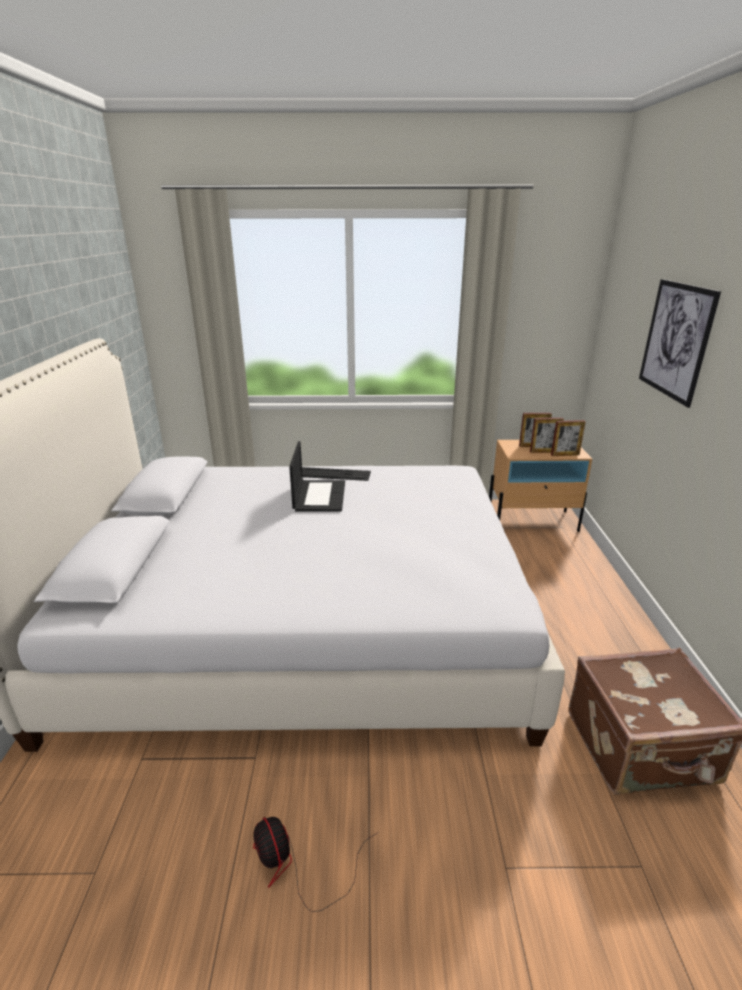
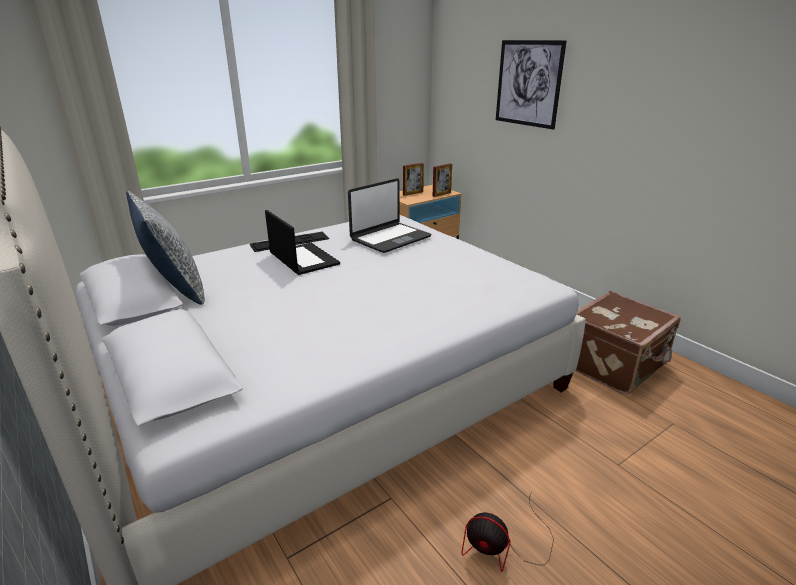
camera: 35 degrees left, 0 degrees up
(199, 494) = (174, 288): none -> pillow
(422, 496) = (390, 238): none -> laptop
(544, 451) = (425, 195): picture frame -> none

